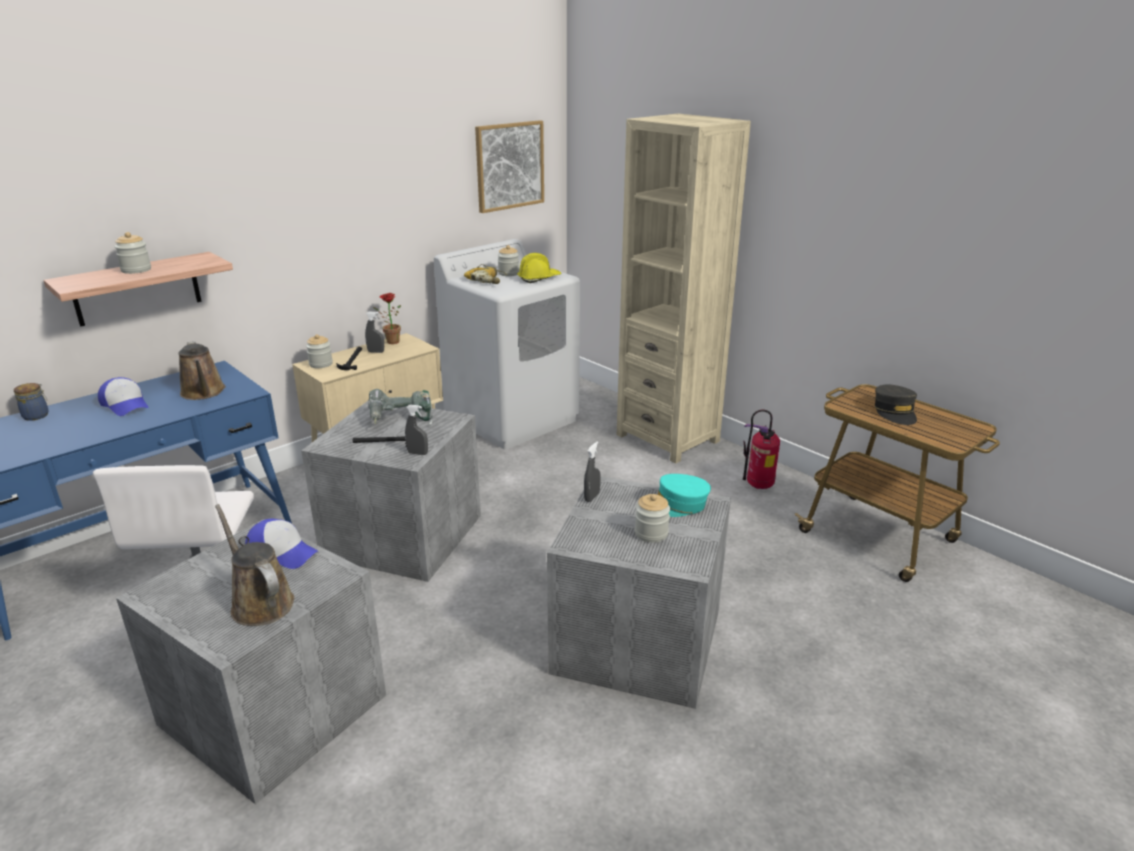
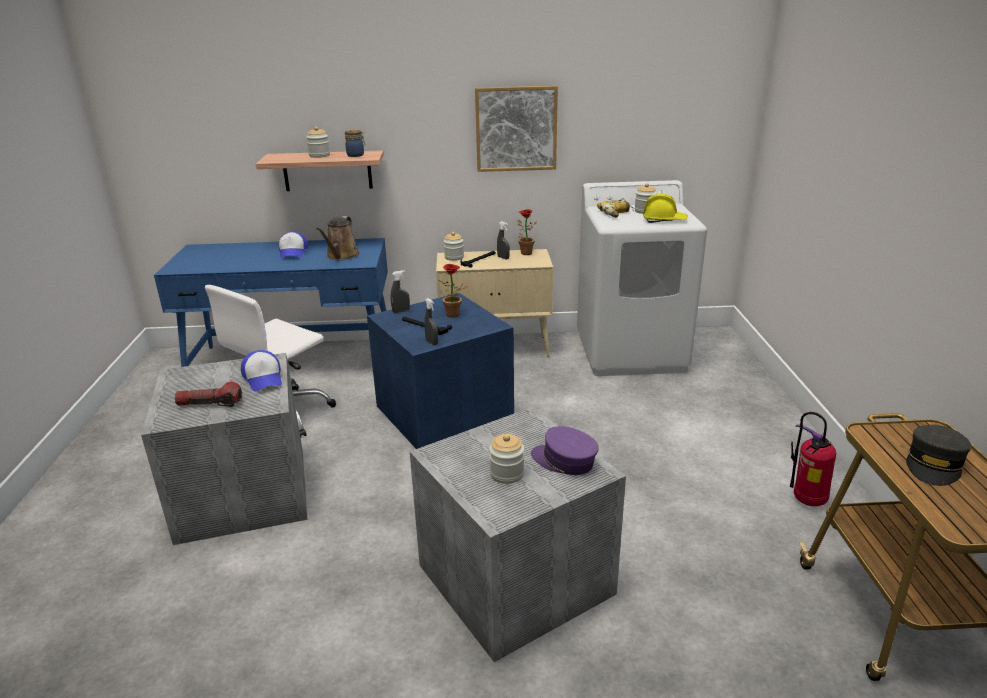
camera: 40 degrees right, 0 degrees up
(37, 415) = (246, 246): jar -> jar (356, 155)
(259, 602) = (210, 404): brown watering can -> flashlight
(400, 536) = (441, 413): grey storage box -> blue storage box
(401, 421) = (455, 315): power drill -> potted plant
(509, 166) = (686, 107): picture -> picture (516, 129)
(591, 497) = (504, 424): grey spray bottle -> grey spray bottle (401, 311)
(668, 438) = (760, 418): beige bookcase -> none
(676, 505) = (564, 461): turquoise cap -> purple cap

